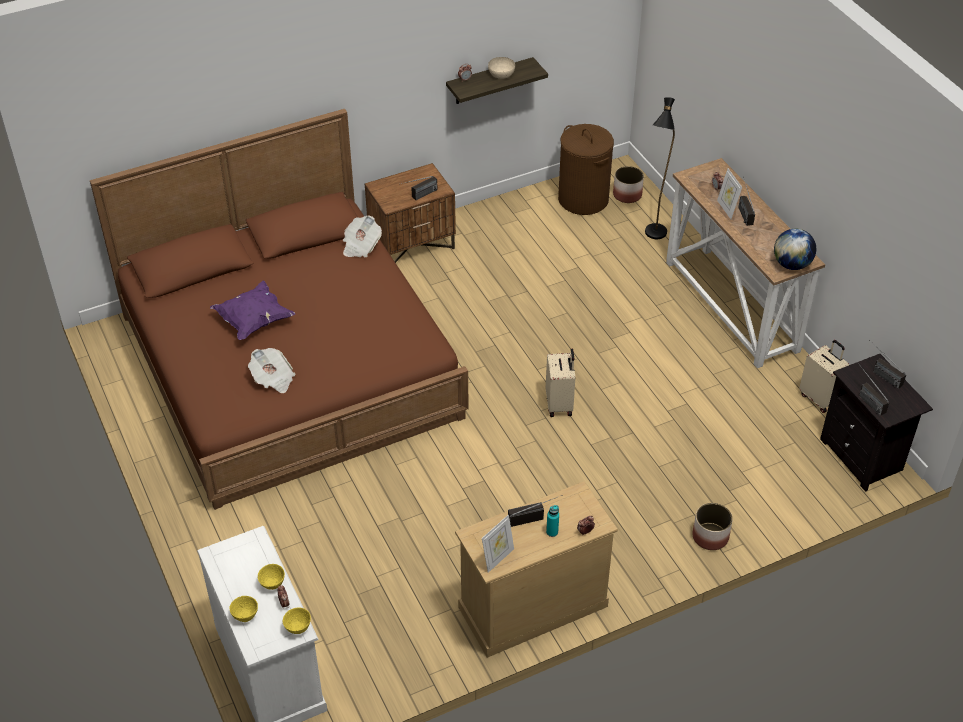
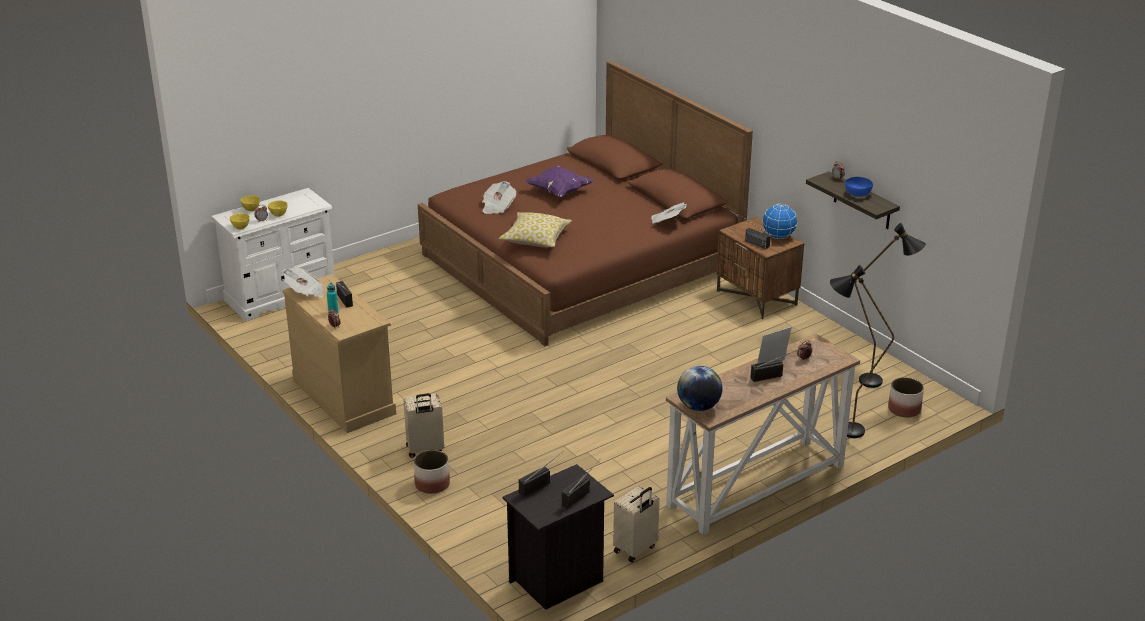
camera: 80 degrees right, 15 degrees down
(366, 355) = (535, 239): none -> pillow
(414, 176) = (778, 236): none -> globe
(498, 558) = (305, 292): picture frame -> newspaper
(501, 74) = (857, 193): beige bowl -> blue bowl
(560, 404) = (576, 392): beige suitcase -> beige suitcase (425, 450)
(583, 199) = (879, 382): brown laundry basket -> black floor lamp

